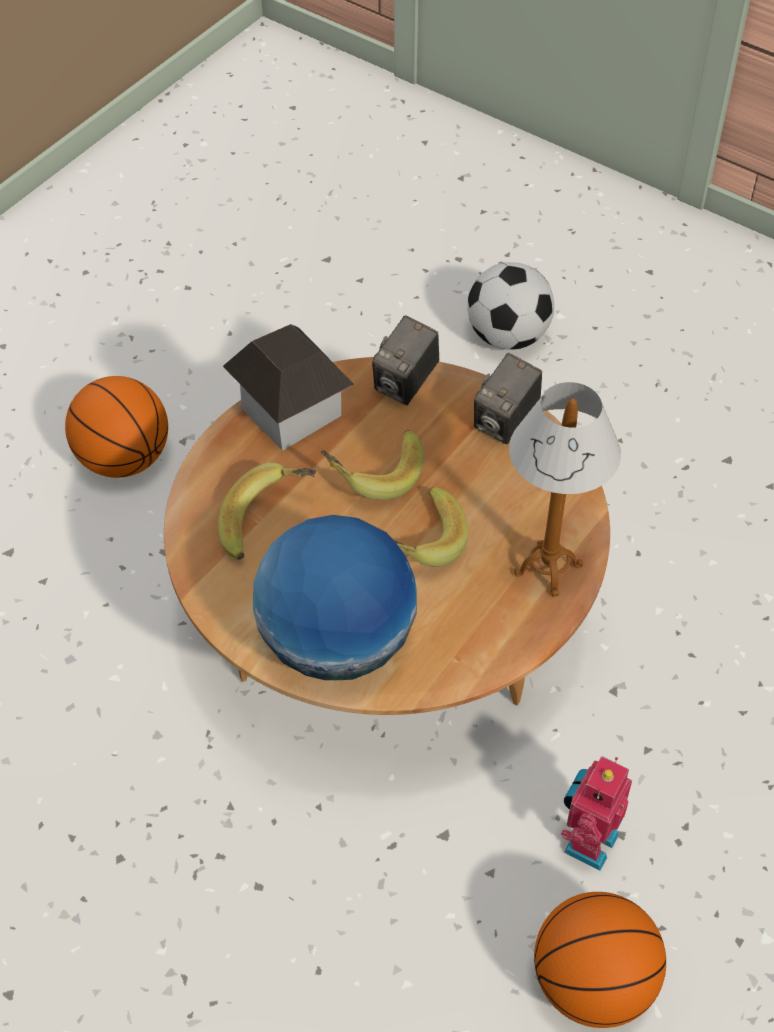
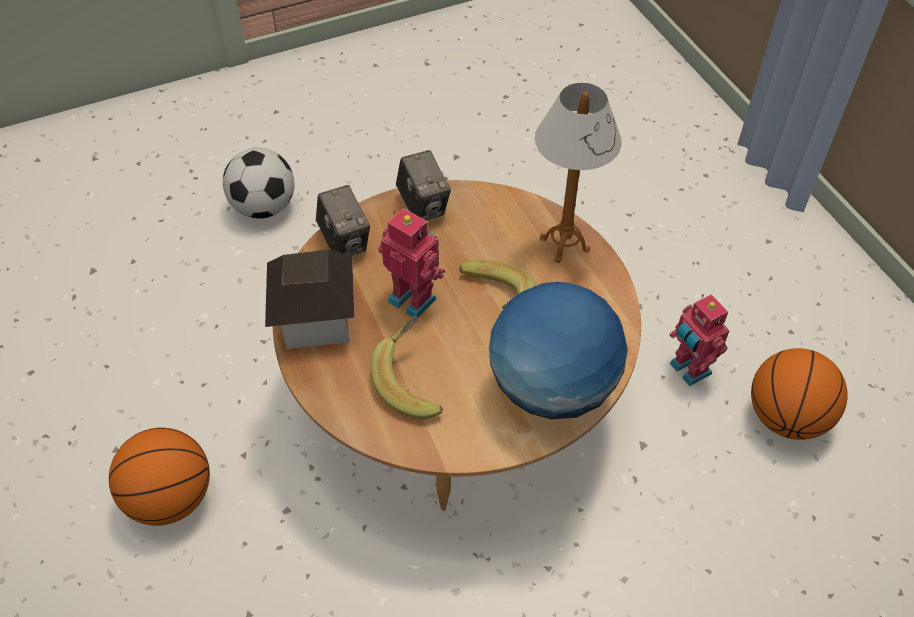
camera: 60 degrees left, 0 degrees up
(373, 474) = (414, 298): banana -> toy robot

